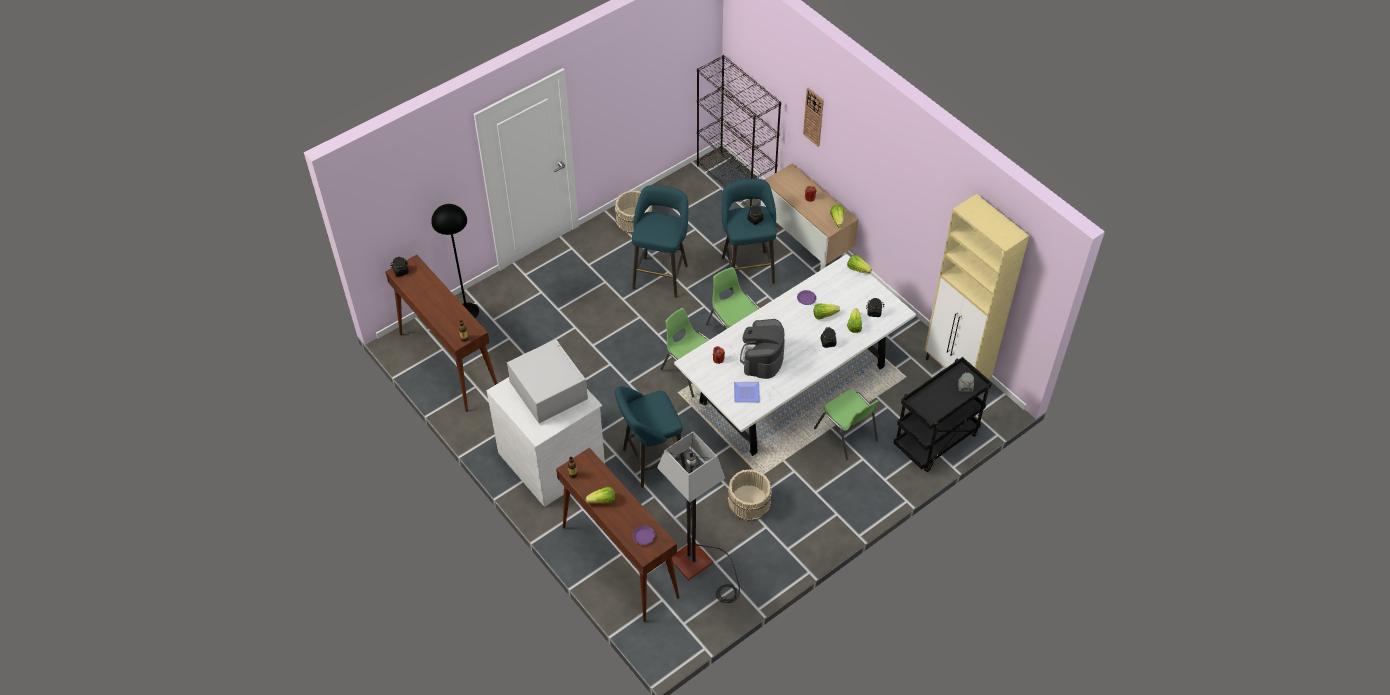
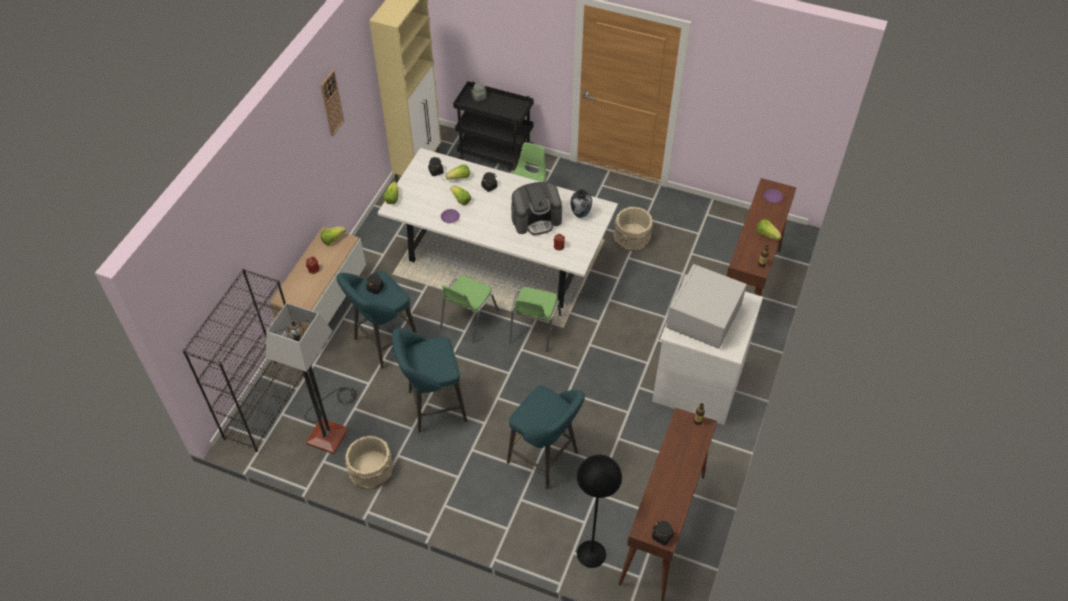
camera: 120 degrees left, 0 degrees up
(650, 462) = (645, 312): turquoise stool -> turquoise stool (546, 459)
(701, 567) = (709, 239): floor lamp -> floor lamp (329, 426)
(745, 393) = (581, 214): plate -> vase
(813, 117) = (262, 224): wall clock -> wall clock (331, 103)

